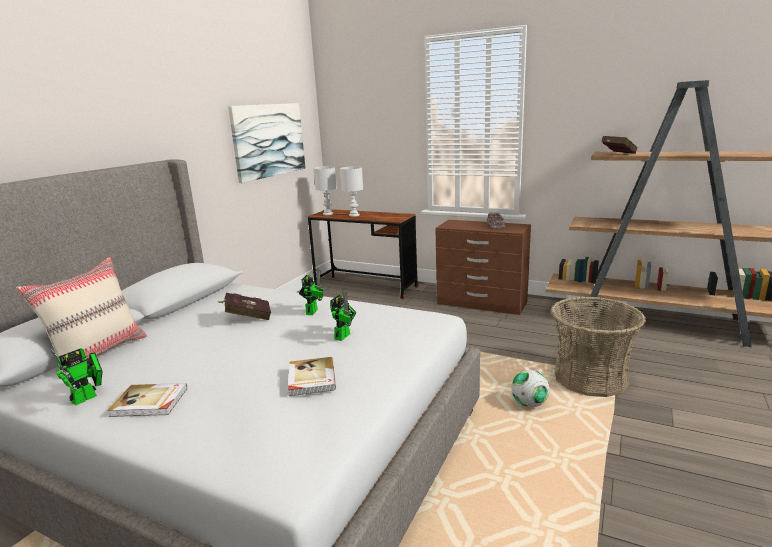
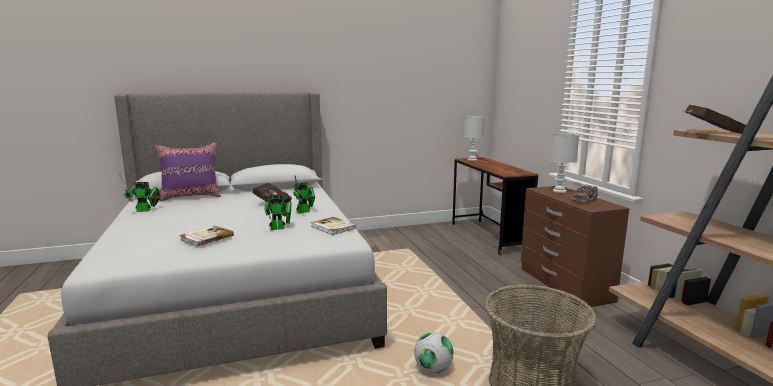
camera: 45 degrees right, 5 degrees down
(99, 353) = (191, 197): beige pillow -> purple pillow
(150, 402) = (149, 220): book -> book (333, 227)
(269, 140) = (425, 88): picture -> none
(353, 215) = (486, 164): white table lamp -> white table lamp (559, 191)

